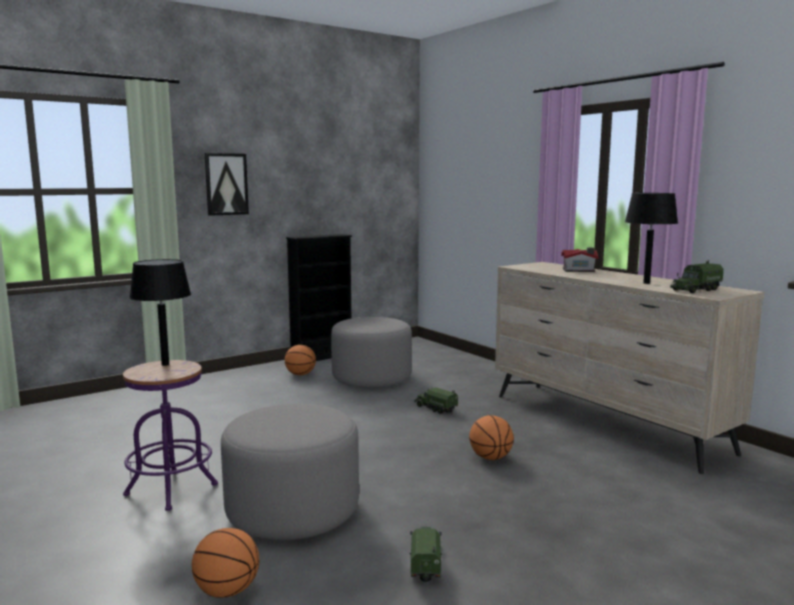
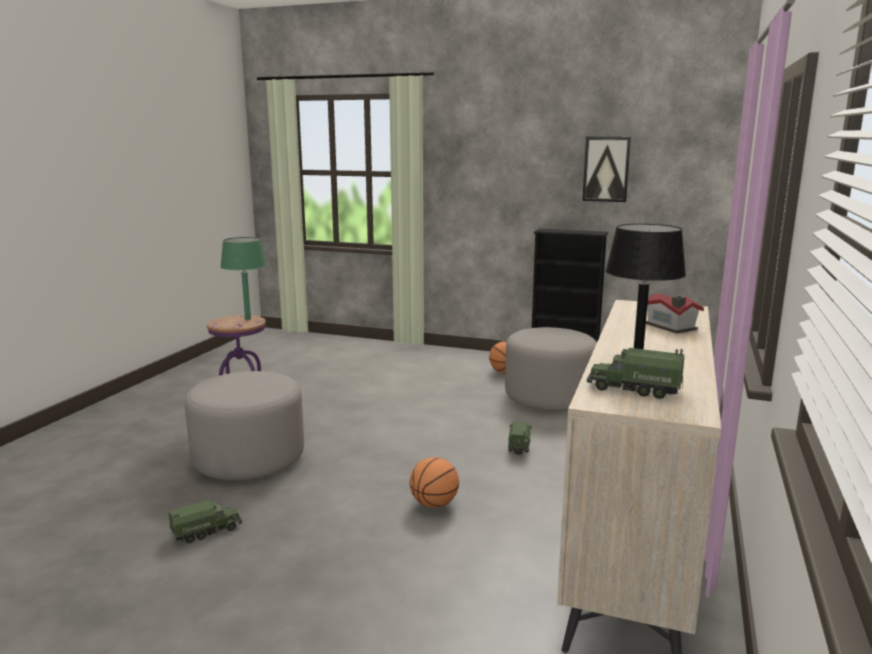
camera: 55 degrees right, 5 degrees up
(165, 364) = (248, 319): black table lamp -> green table lamp
(226, 184) = (480, 170): picture -> picture (606, 169)
(227, 591) = (128, 477): basketball -> none

